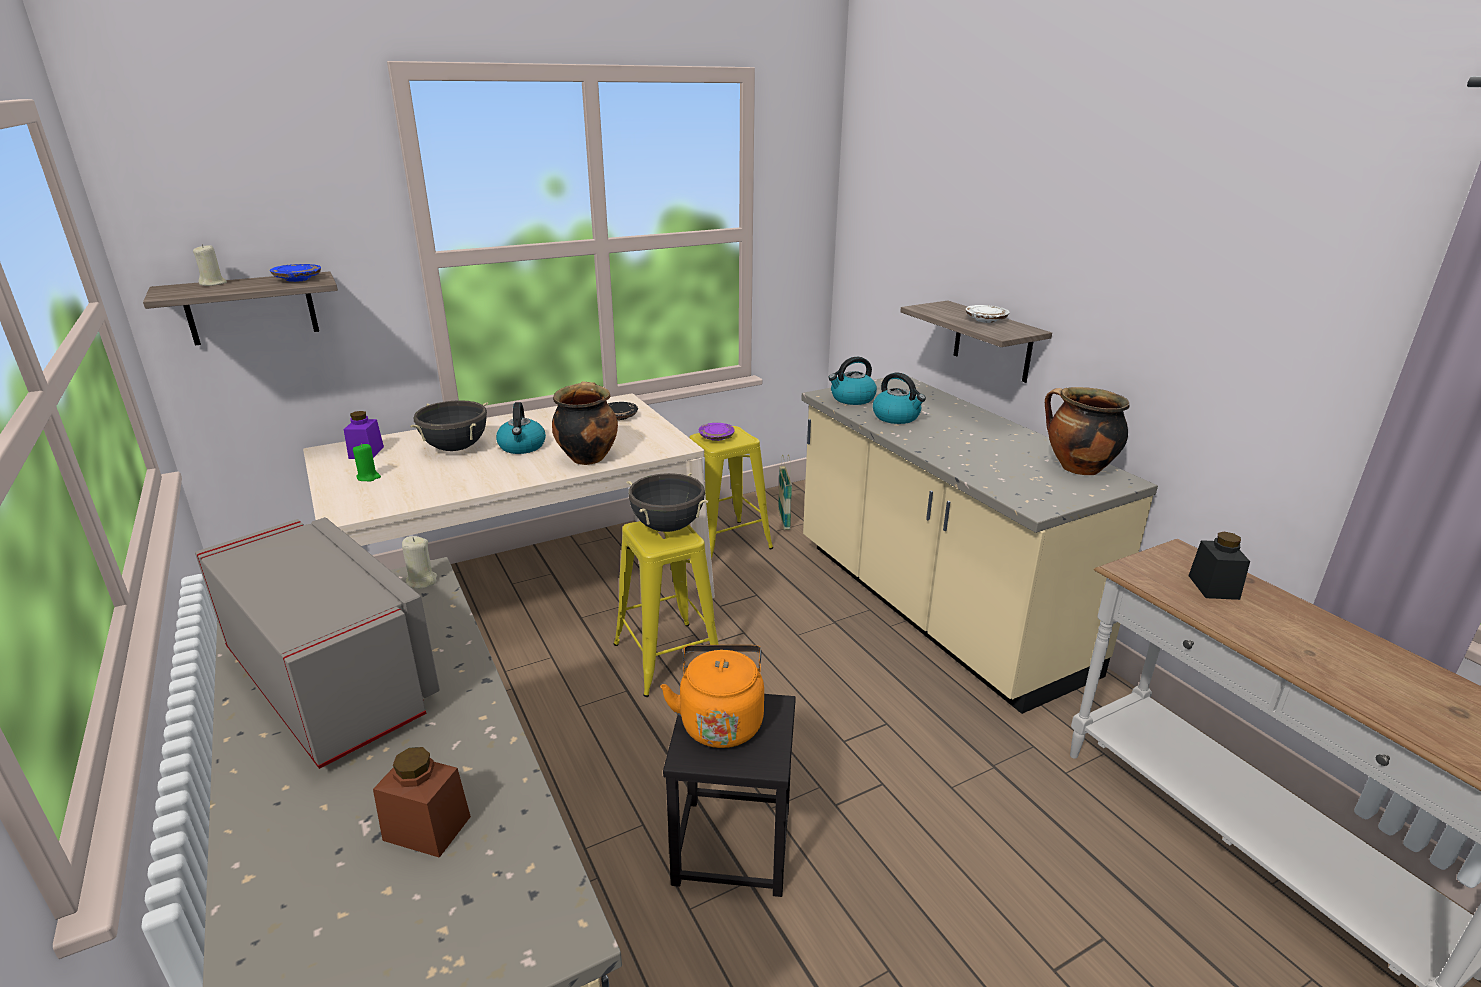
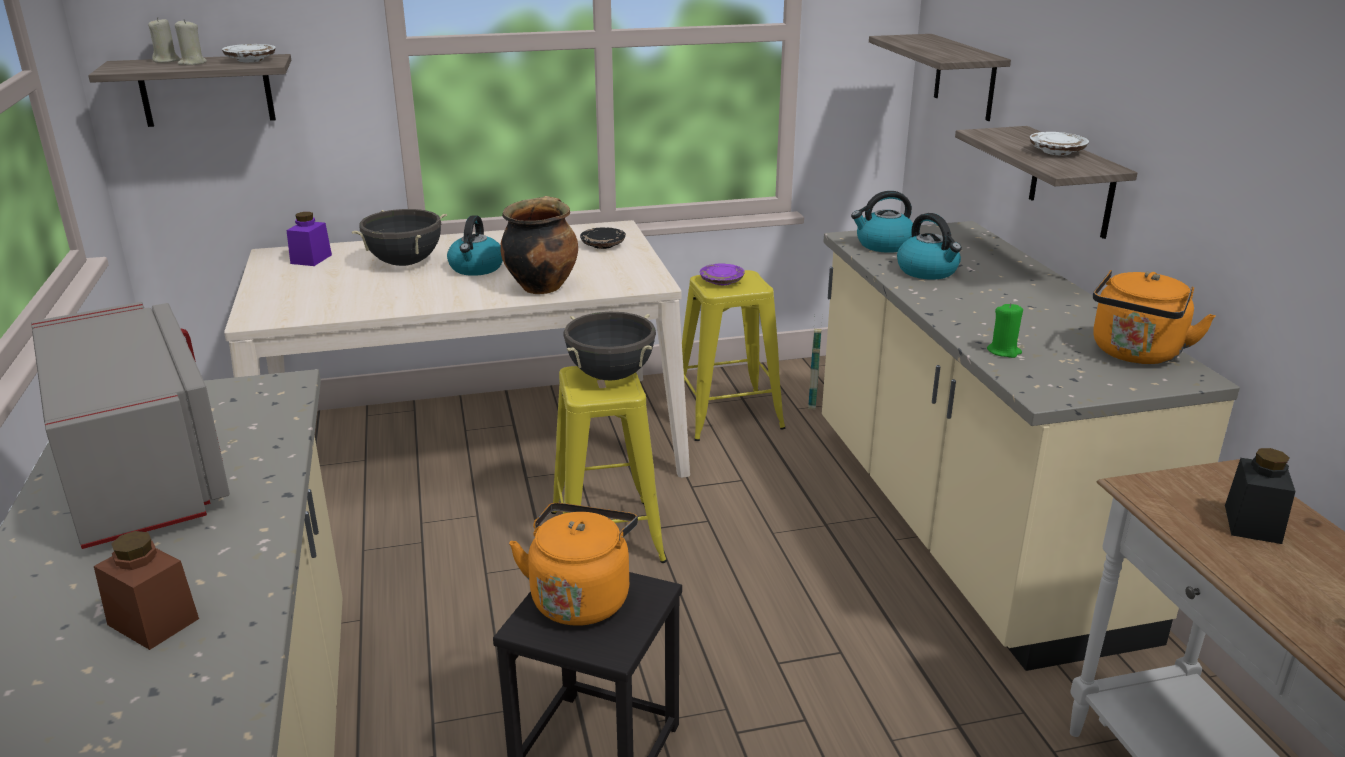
camera: 15 degrees right, 0 degrees up
(298, 279) = (251, 60): blue plate -> white plate
(368, 477) = (300, 285): green candle -> green candle (1004, 351)
(421, 582) = (278, 391): beige candle -> beige candle (192, 63)
(885, 264) = (965, 77): none -> shelf
(1077, 468) = (1135, 354): cooking pot -> orange kettle

